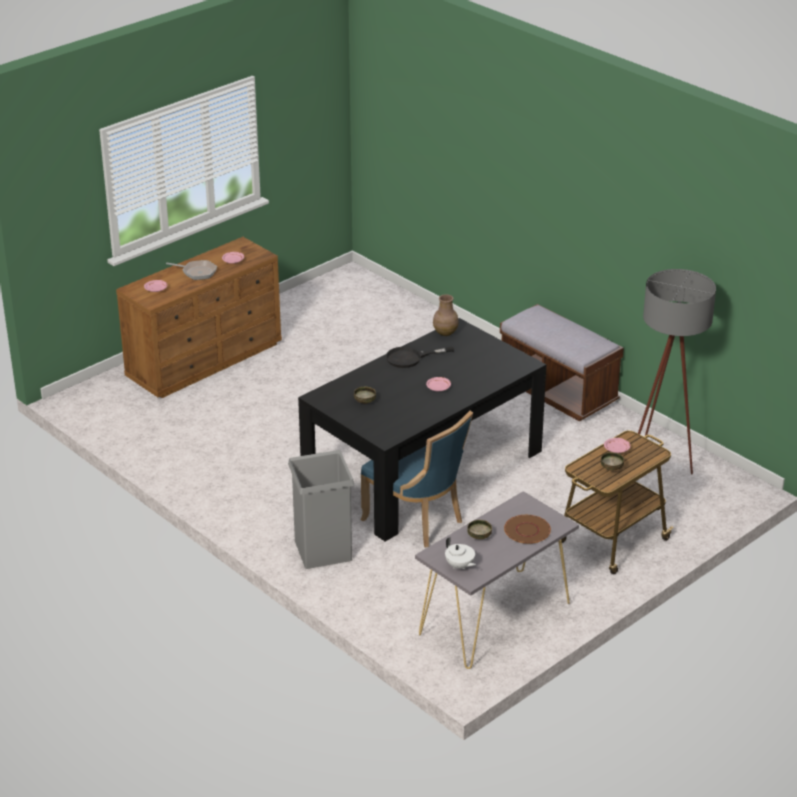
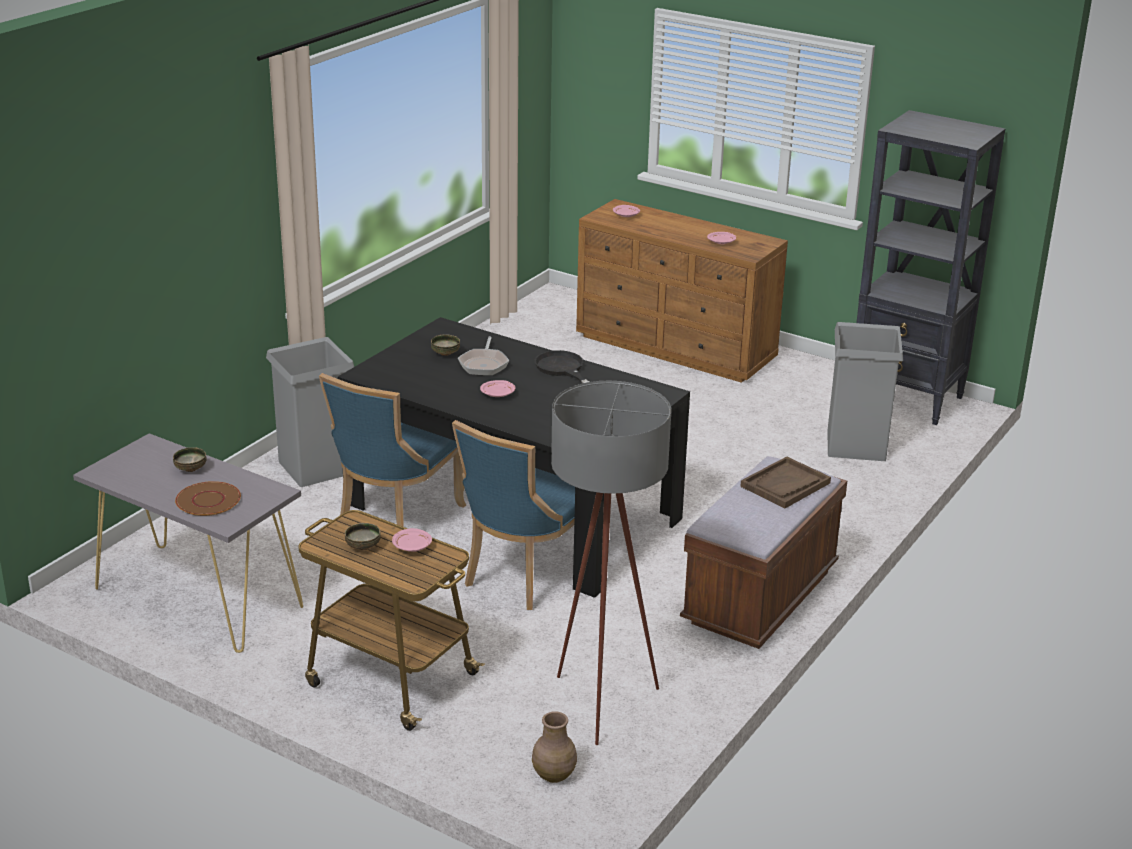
camera: 75 degrees right, 5 degrees down
(197, 272) = (680, 228): frying pan -> frying pan (484, 364)
(333, 288) = (907, 399): none -> black bookcase
(387, 320) = (856, 445): none -> grey trash can
(445, 332) = (643, 385): brown vase -> brown vase (554, 775)
(459, 566) = (126, 462): white teapot -> none
(506, 474) = (525, 574): none -> blue chair
(545, 322) = (785, 485): none -> brown tray

